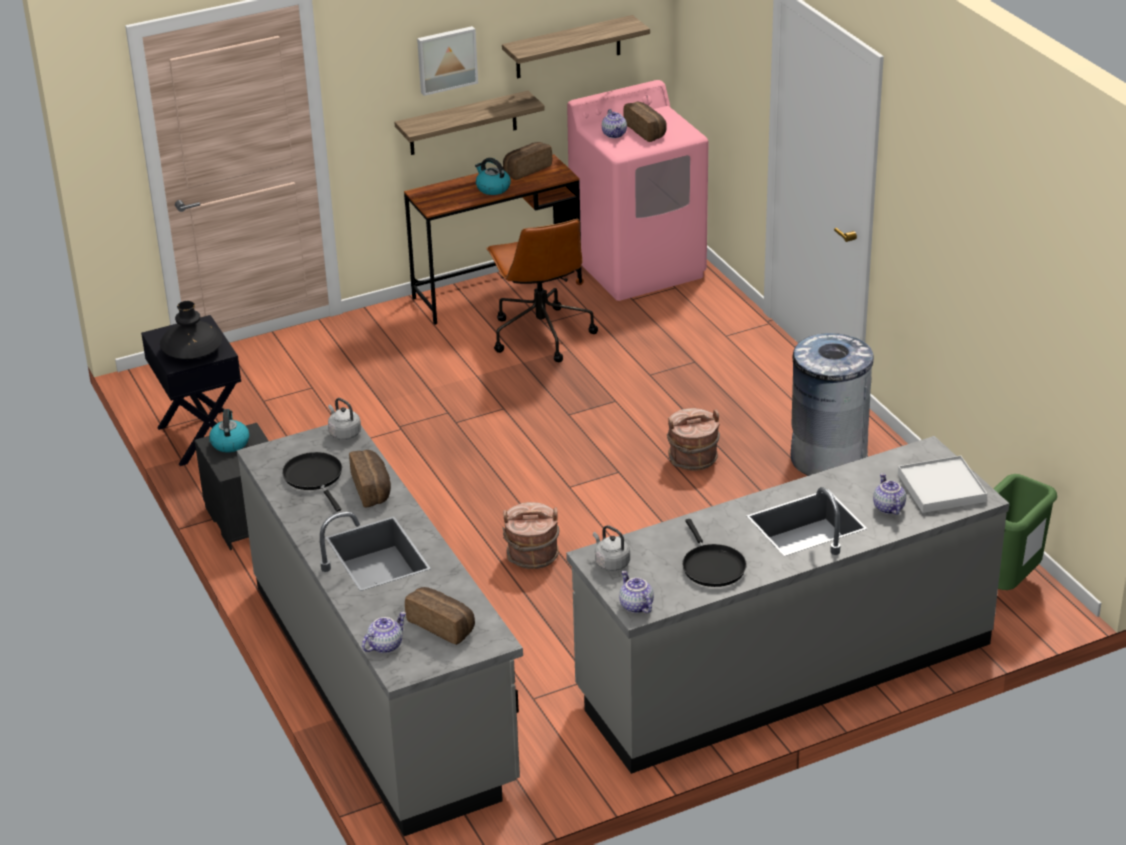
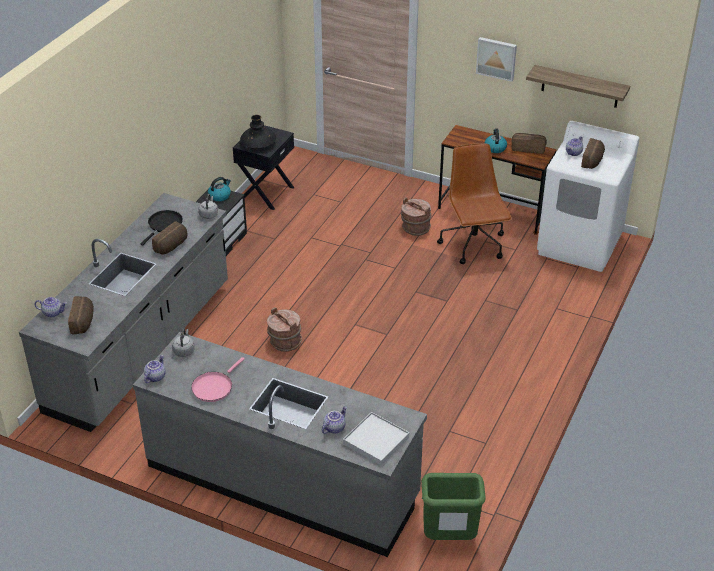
camera: 50 degrees right, 5 degrees up
(463, 123) = (501, 102): shelf -> none
(540, 334) = (473, 245): brown office chair -> brown office chair turned 135 degrees clockwise
(639, 266) = (580, 244): pink washing machine -> white washing machine
(693, 459) = (428, 354): brown bucket -> brown bucket (415, 228)
(712, 566) = (214, 387): black frying pan -> pink frying pan
(828, 458) = (489, 404): grey trash can -> none

